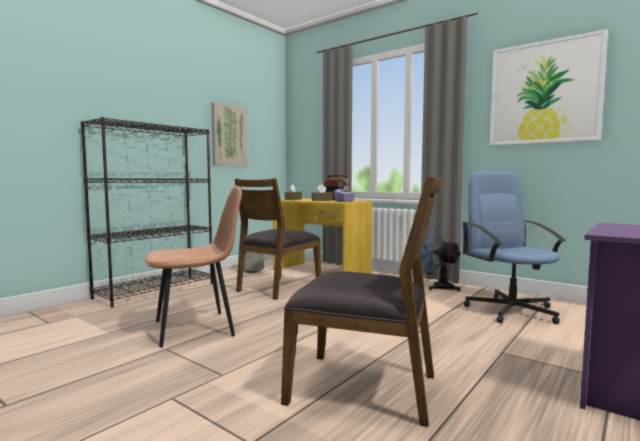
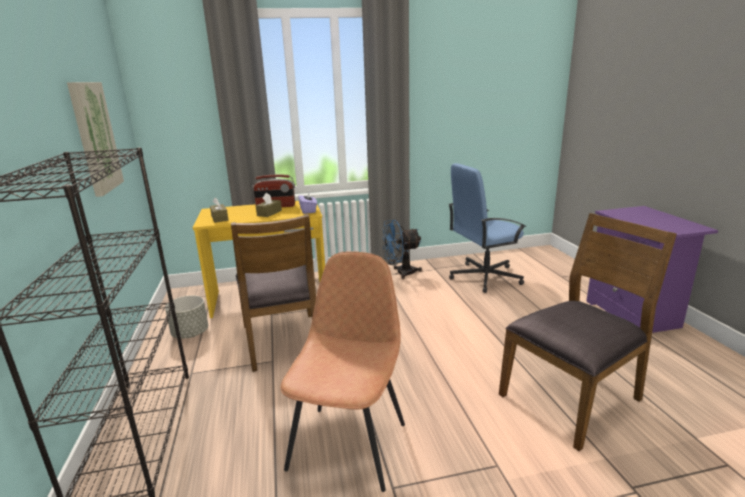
camera: 50 degrees left, 15 degrees up
(511, 310) = (484, 277): blue office chair -> blue office chair turned 45 degrees counterclockwise
(544, 93) = (470, 81): picture -> none

